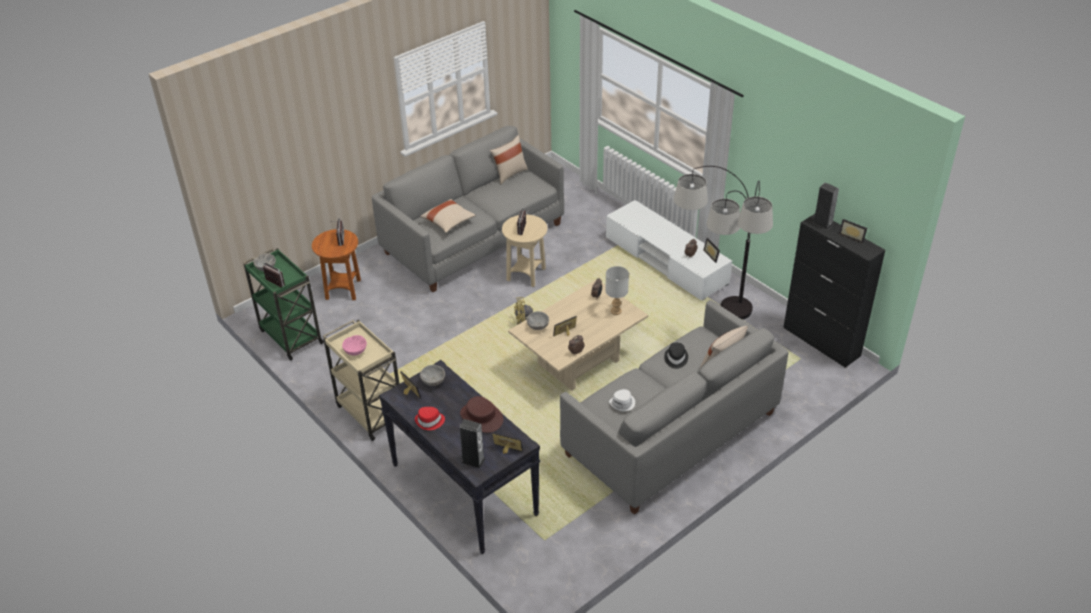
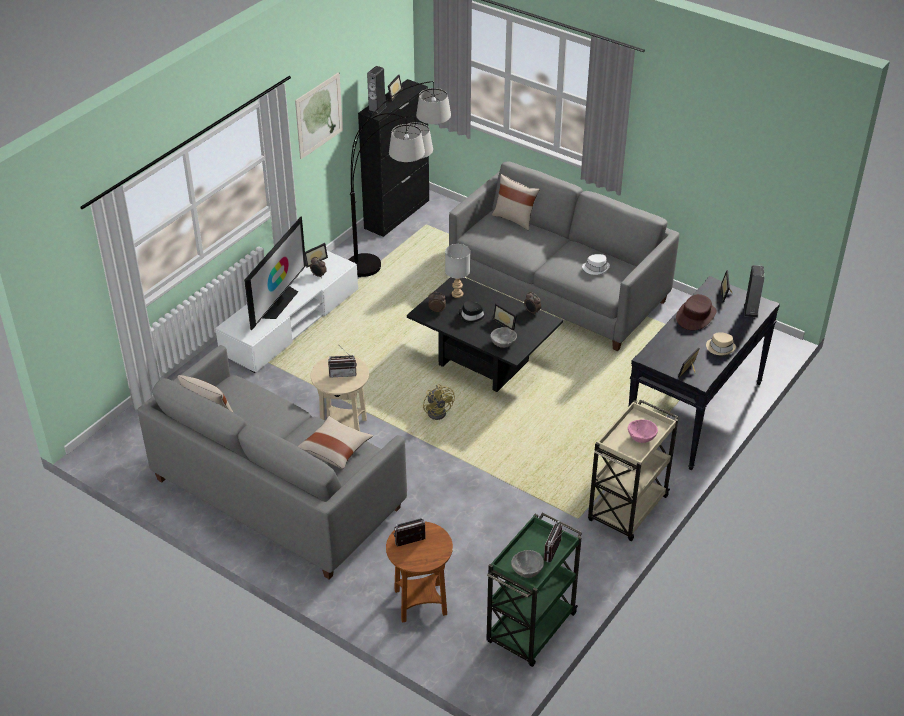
camera: 105 degrees left, 0 degrees up
(430, 421) = (720, 348): red hat -> beige hat
(433, 382) = (666, 357): grey bowl -> none
(578, 362) = (483, 363): beige coffee table -> black coffee table
(658, 231) = (278, 302): none -> television
(675, 358) = (520, 244): black hat -> black hat (472, 316)
(780, 168) = (319, 115): none -> picture

